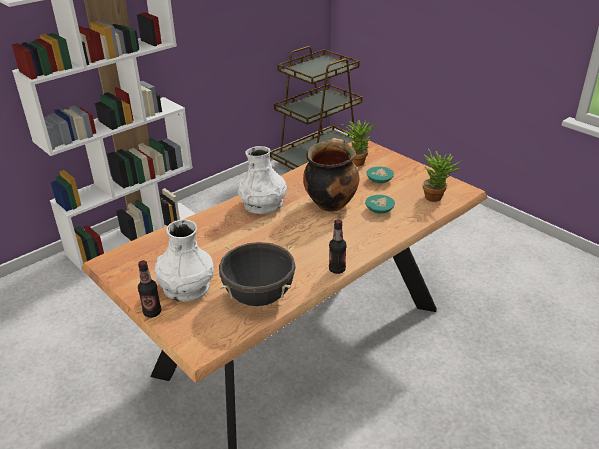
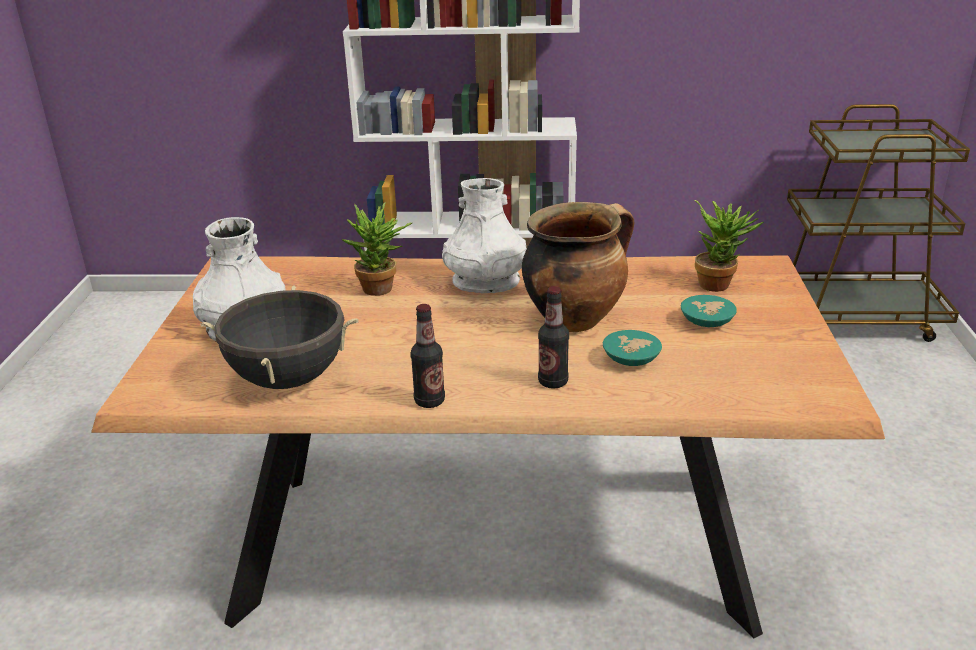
camera: 45 degrees right, 5 degrees down
(152, 312) = (171, 334): bottle -> bottle (553, 382)
(437, 197) = (762, 387): potted plant -> potted plant (381, 291)

